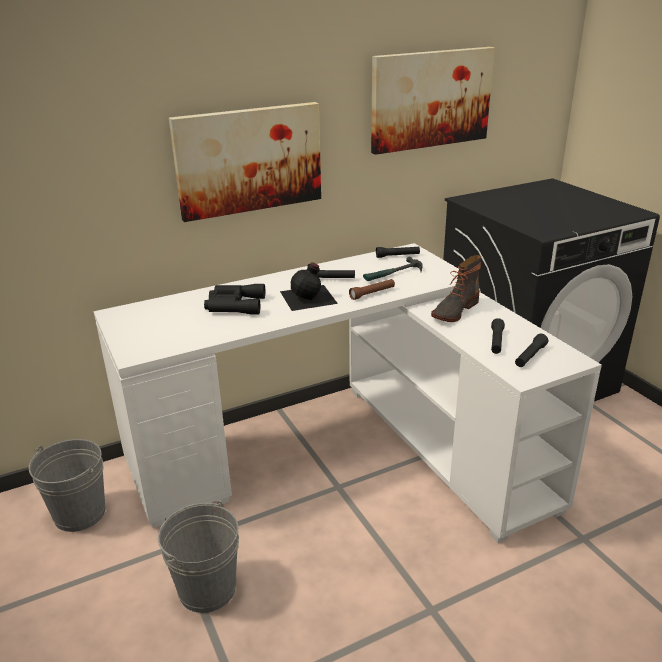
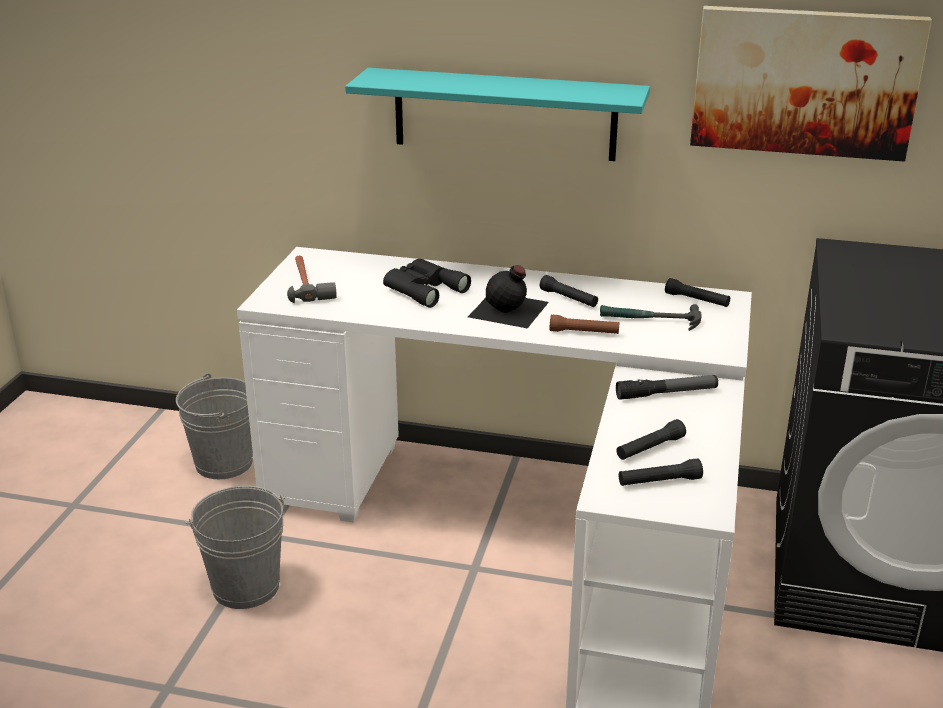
camera: 40 degrees right, 0 degrees up
(145, 331) = (307, 283): none -> hammer
(248, 160) = (504, 114): picture -> turquoise shelf
(454, 310) = (666, 393): boot -> flashlight

